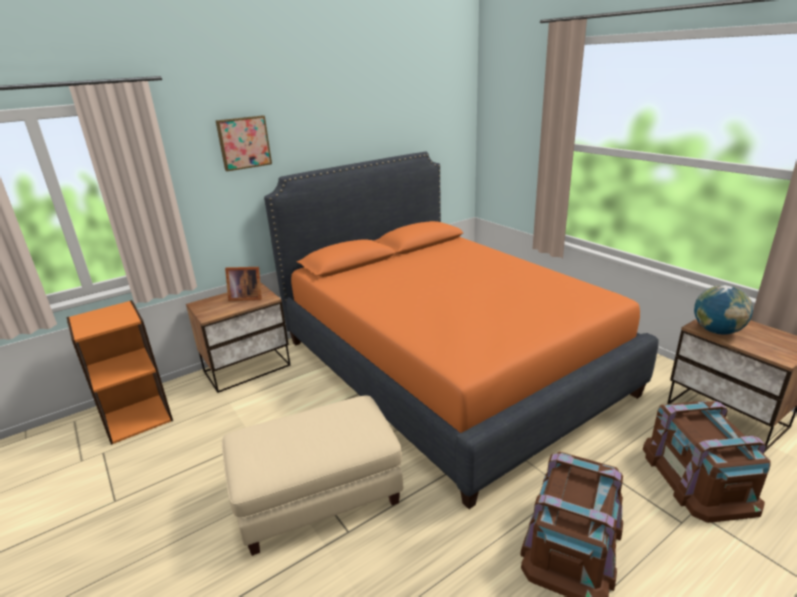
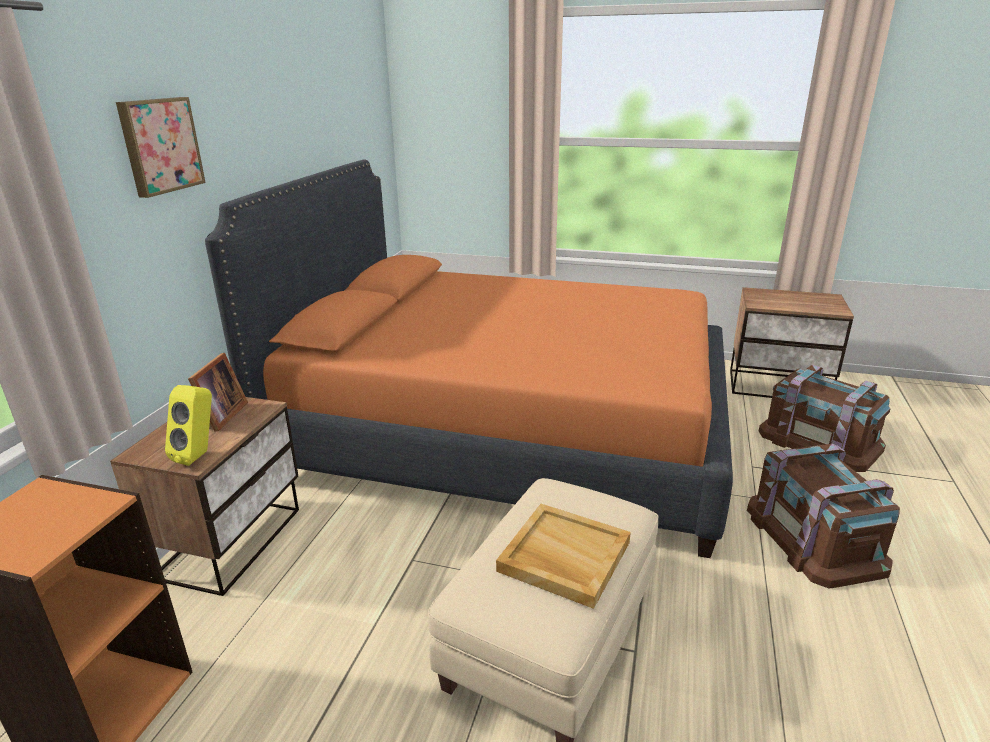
camera: 40 degrees left, 0 degrees up
(214, 313) = (199, 455): none -> yellow speaker
(245, 297) = (219, 417): picture frame -> picture frame turned 45 degrees counterclockwise
(304, 442) = (563, 557): none -> beige tray
(716, 331) = (773, 304): globe -> none

